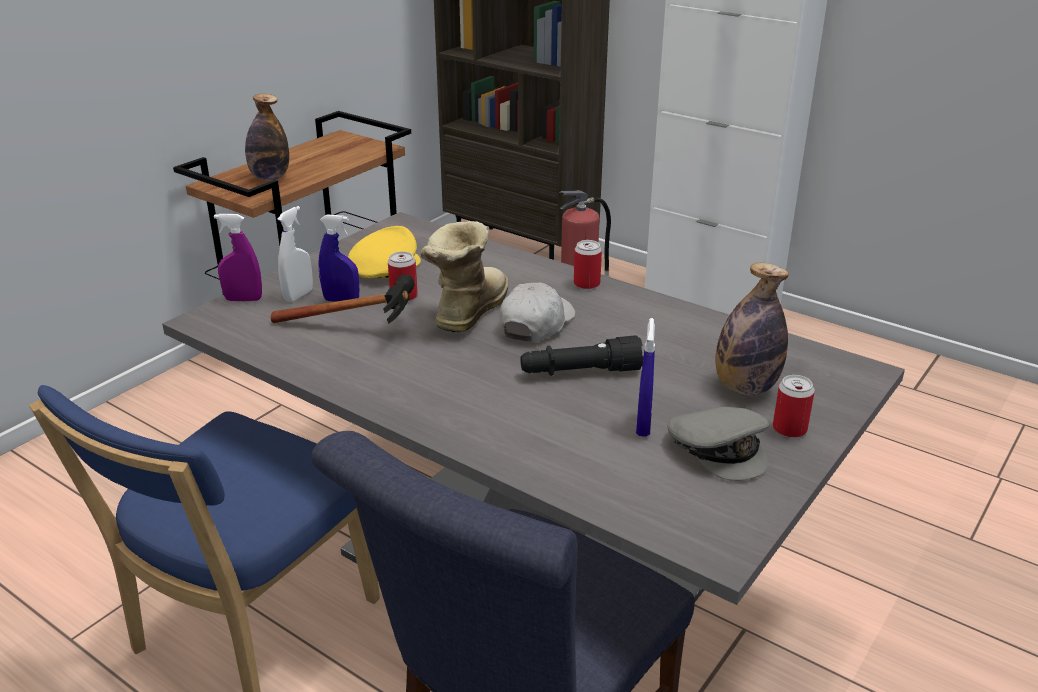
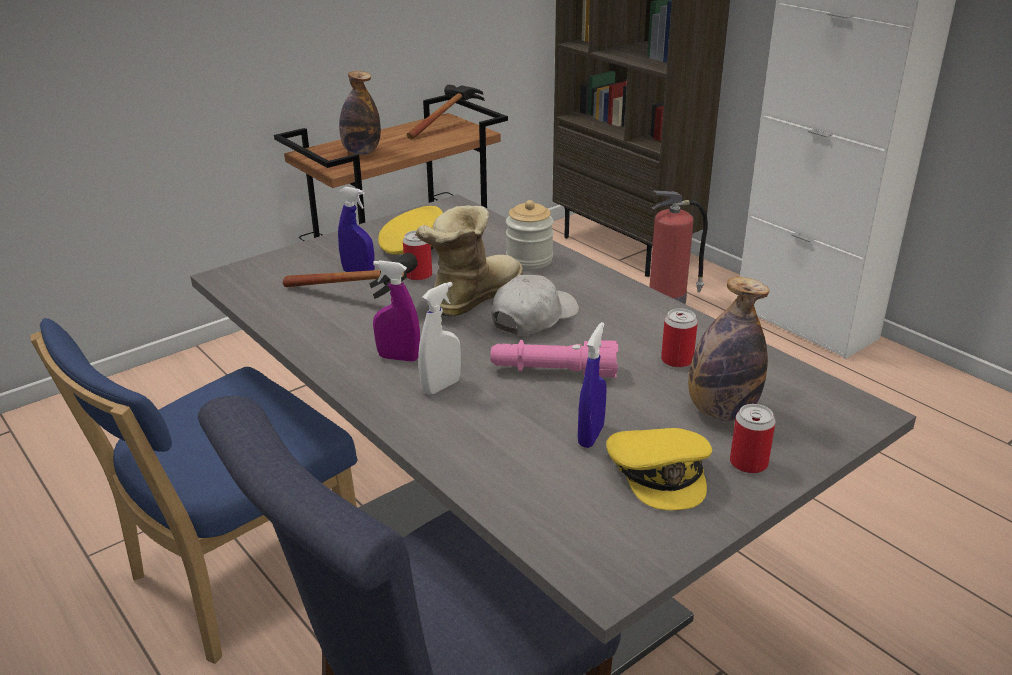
camera: 15 degrees right, 0 degrees up
(243, 299) = (271, 262): purple spray bottle -> purple spray bottle (398, 358)
(298, 295) = (322, 264): white spray bottle -> white spray bottle (441, 386)
(346, 141) = (447, 124): none -> hammer
(504, 269) = (529, 260): none -> jar
(580, 372) = (553, 372): black flashlight -> pink flashlight
(586, 284) = (605, 283): can -> can (677, 360)
(719, 449) = (659, 473): grey cap -> yellow cap

